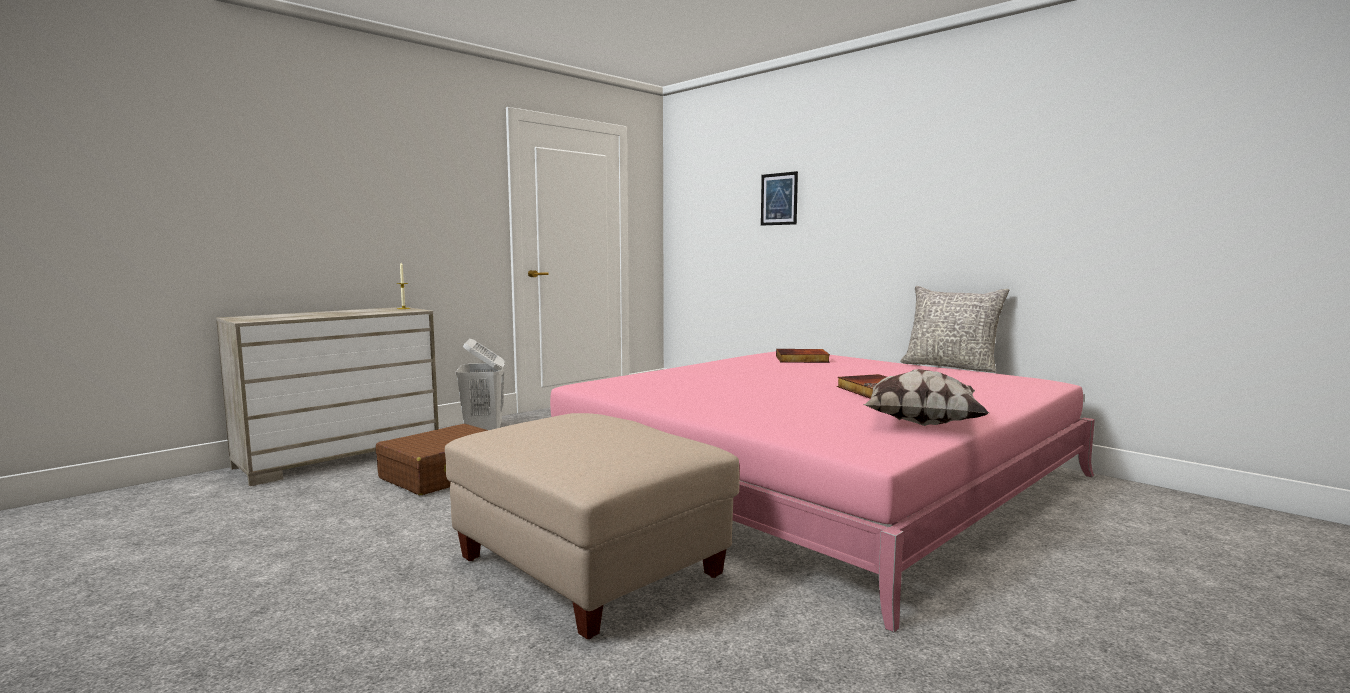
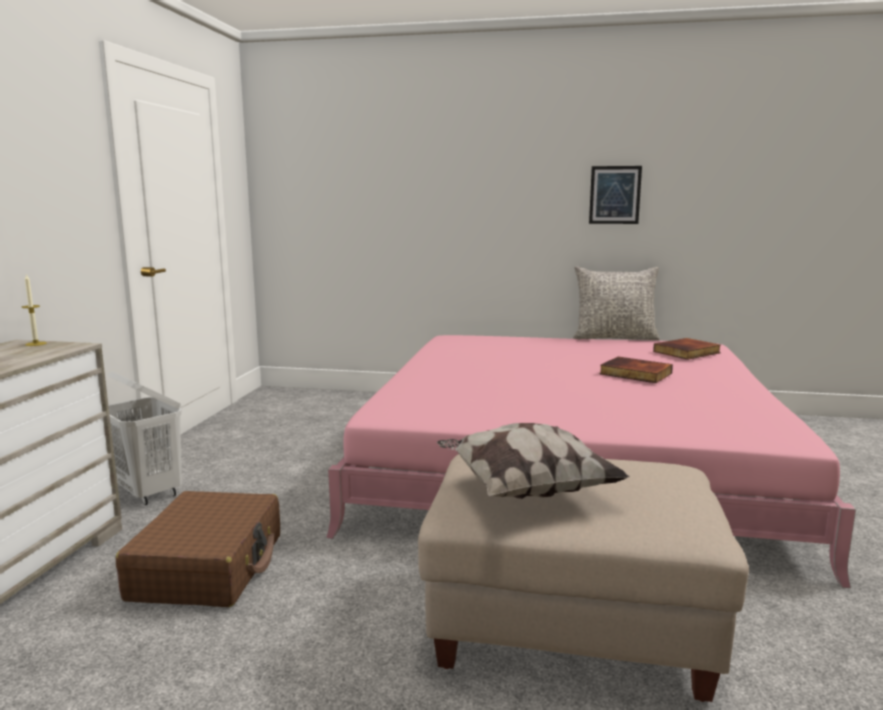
camera: 35 degrees left, 5 degrees up
(779, 199) = (414, 177): picture -> picture (615, 195)
(801, 359) = (488, 345): book -> book (687, 352)
(919, 422) = (736, 401): pillow -> pillow (525, 489)

